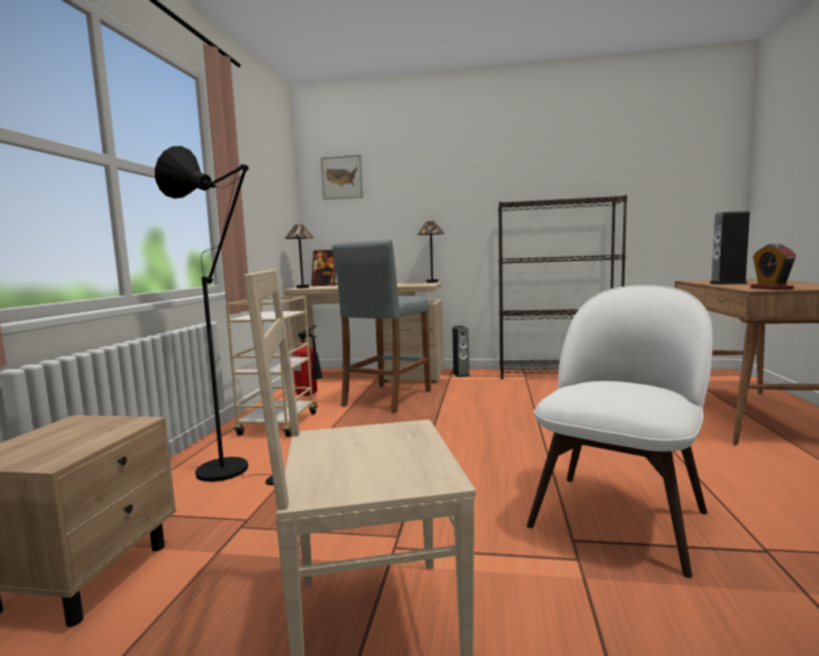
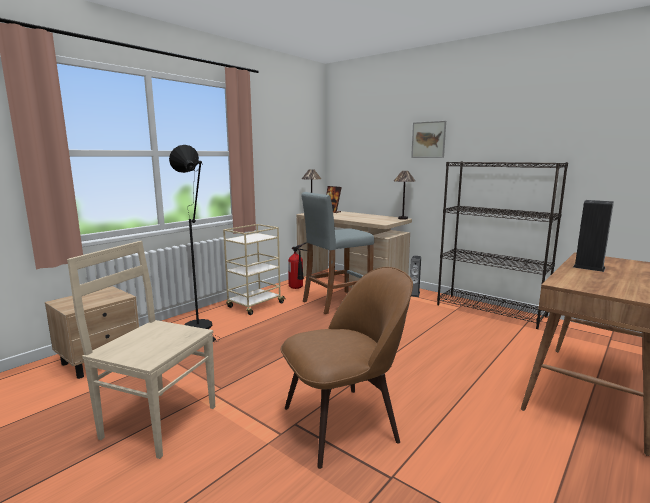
camera: 30 degrees right, 5 degrees up
(342, 177) = (351, 132): picture -> picture (428, 139)
(620, 515) = (344, 422): white chair -> brown chair
(771, 288) = (577, 284): alarm clock -> none

